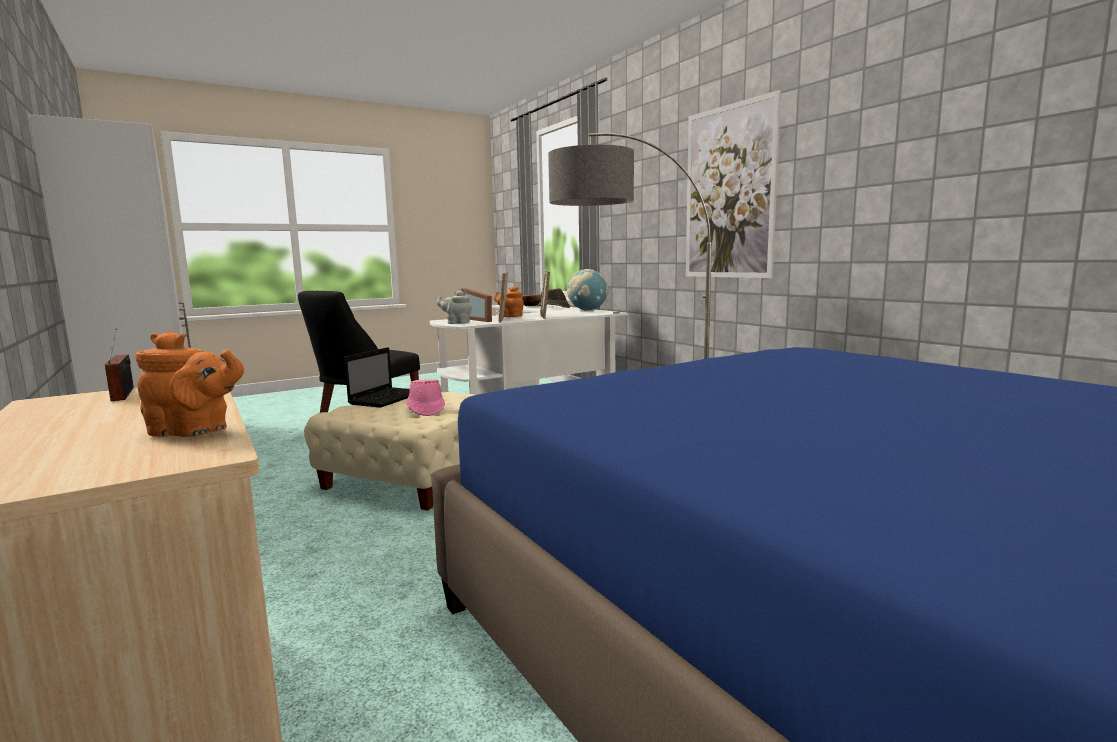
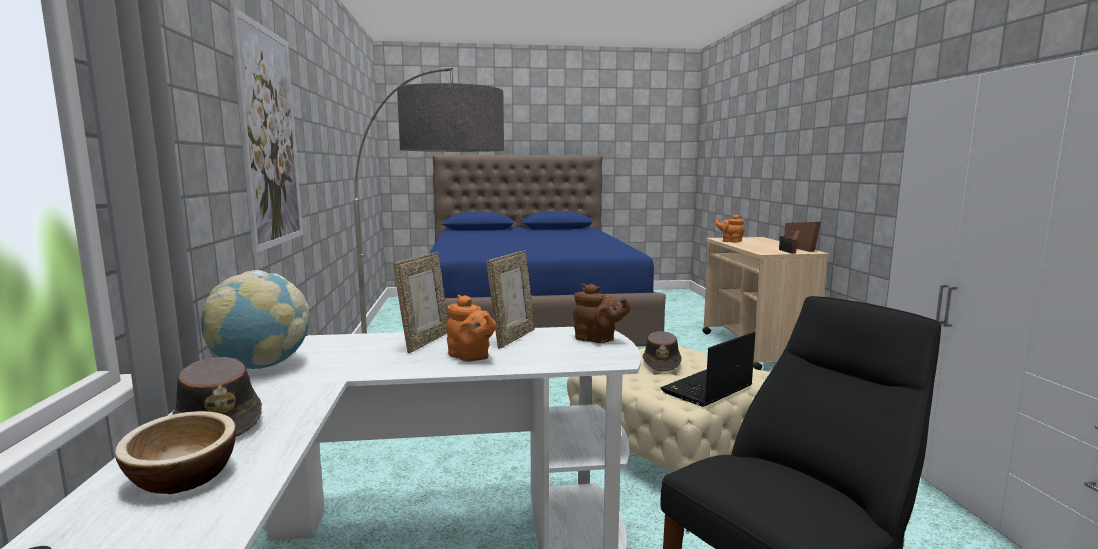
camera: 155 degrees left, 0 degrees up
(425, 409) = (662, 363): pink hat -> brown hat
(456, 323) = (597, 340): grey teapot -> brown teapot
(481, 319) = (544, 349): picture frame -> picture frame (796, 249)

